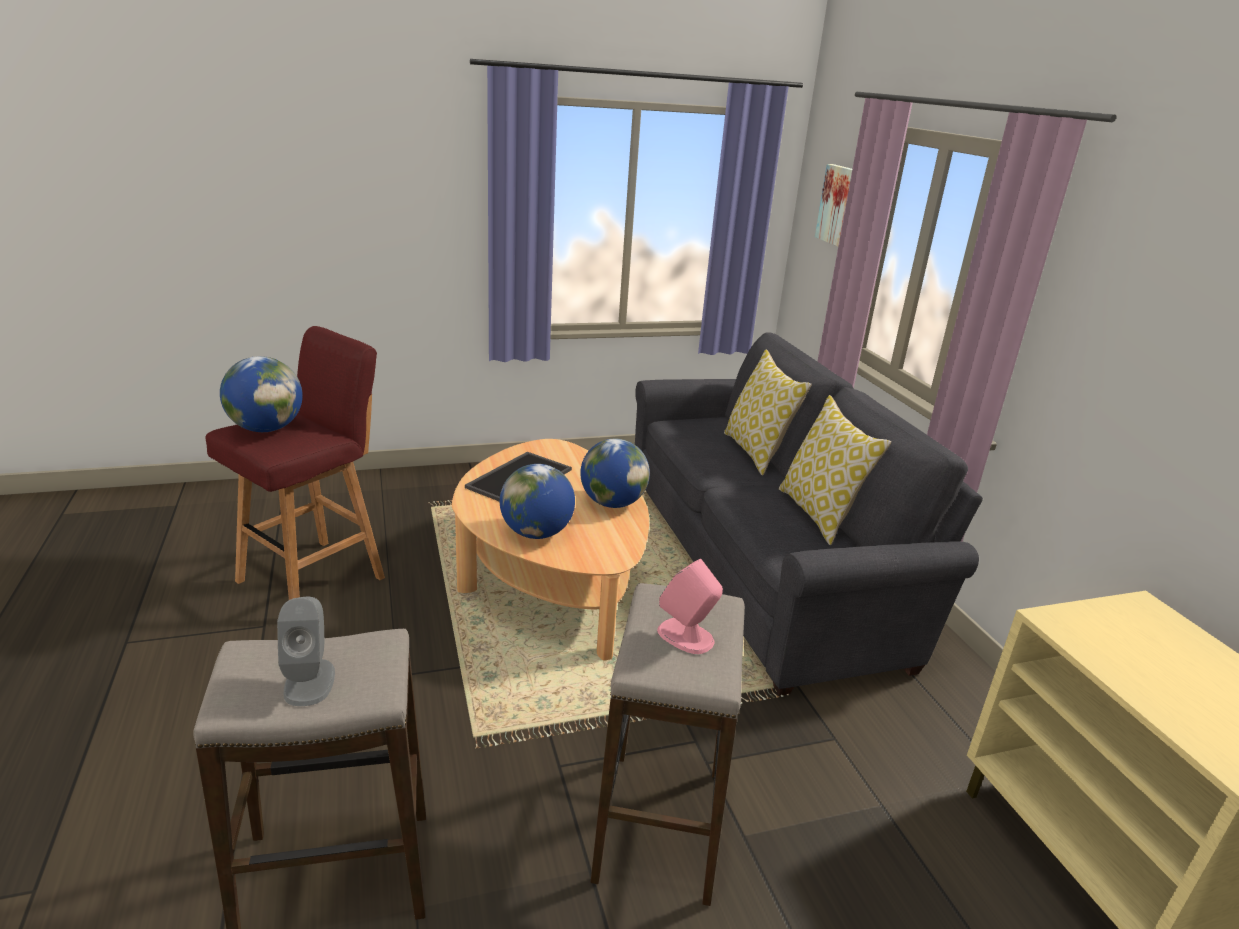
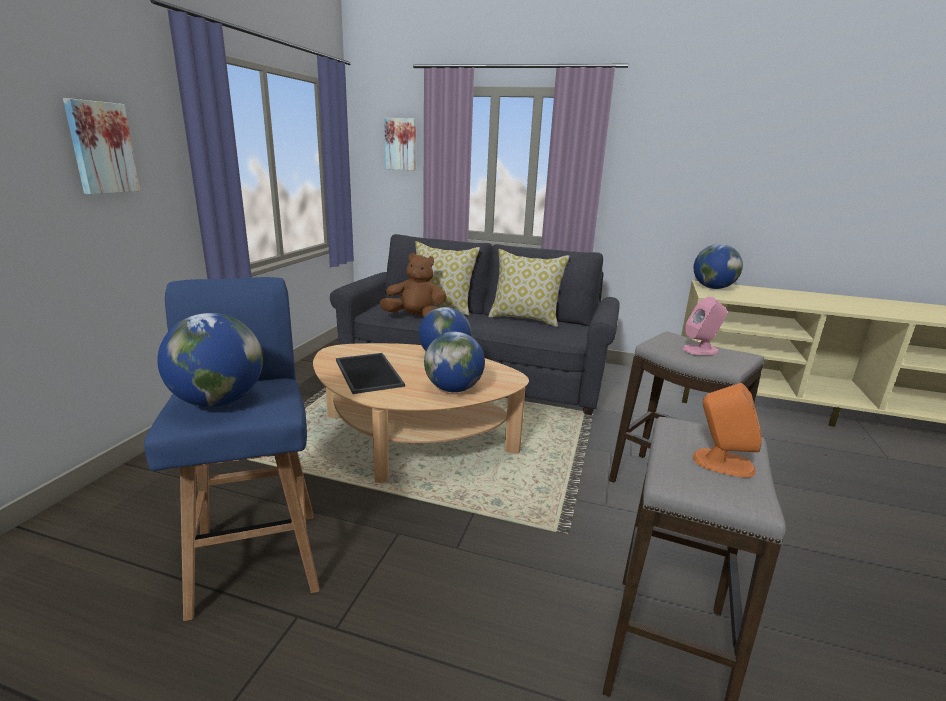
camera: 55 degrees left, 5 degrees down
(309, 681) = (722, 463): grey speaker -> orange speaker
(315, 578) = (257, 557): red stool -> blue stool
(407, 196) = (101, 148): none -> picture
(694, 450) = (416, 318): none -> brown plush toy
(1127, 620) = (713, 288): none -> globe

